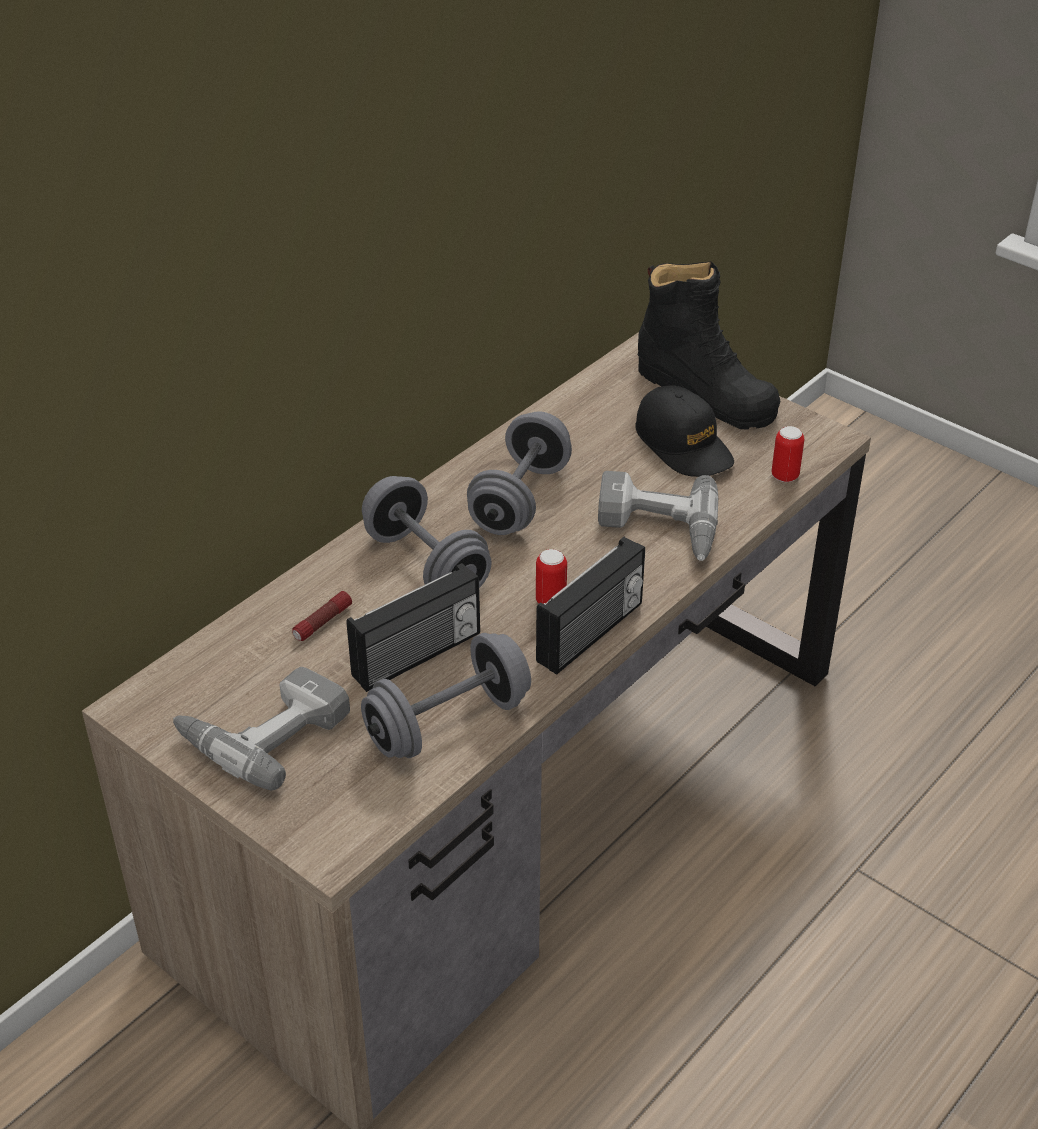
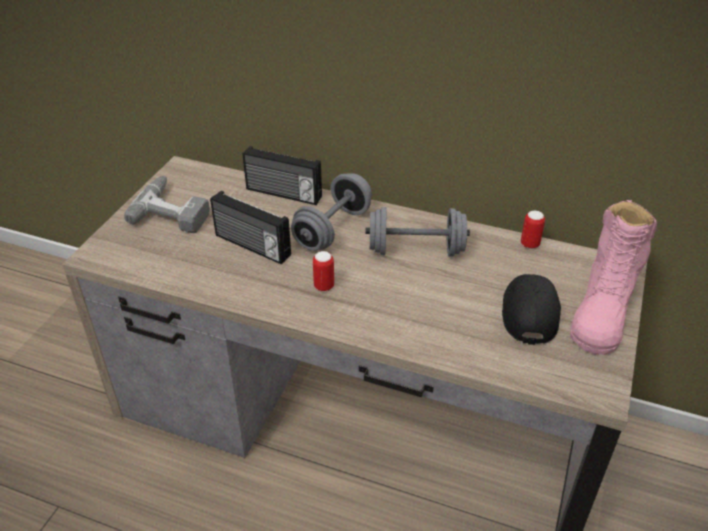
camera: 70 degrees right, 0 degrees up
(322, 623) = (265, 206): flashlight -> none
(448, 723) = (200, 271): grey dumbbell -> none
(592, 633) = (301, 311): radio -> radio (283, 194)
(657, 529) = (424, 318): power drill -> none
(684, 445) = (529, 312): black cap -> black cap turned 150 degrees clockwise
(706, 393) = (602, 310): black boot -> pink boot
(785, 476) = (532, 375): can -> can (529, 244)

